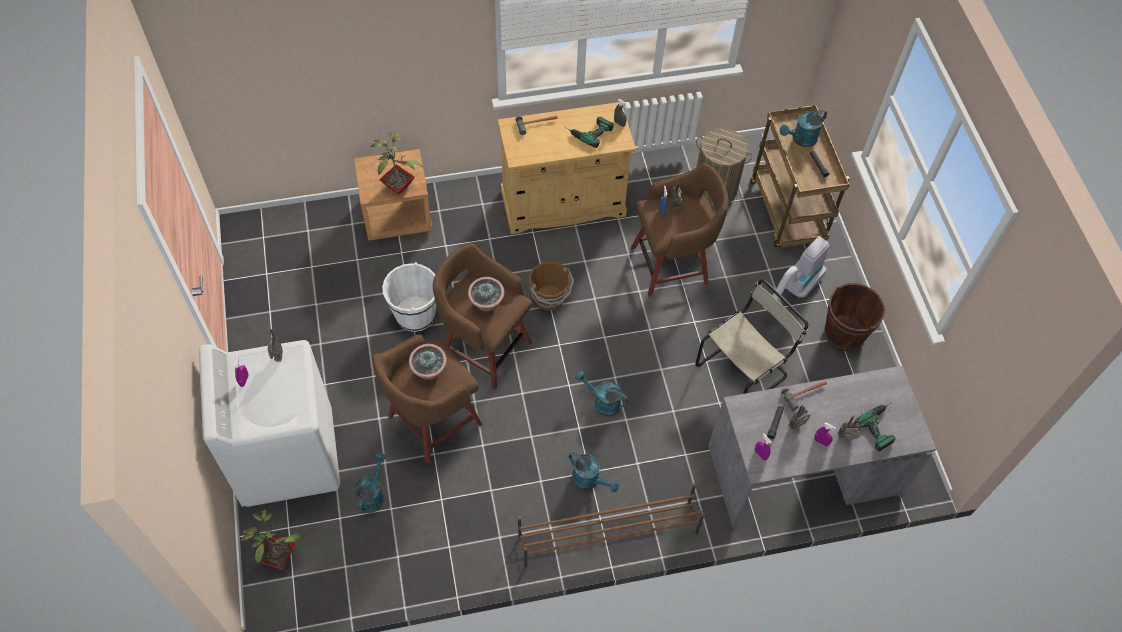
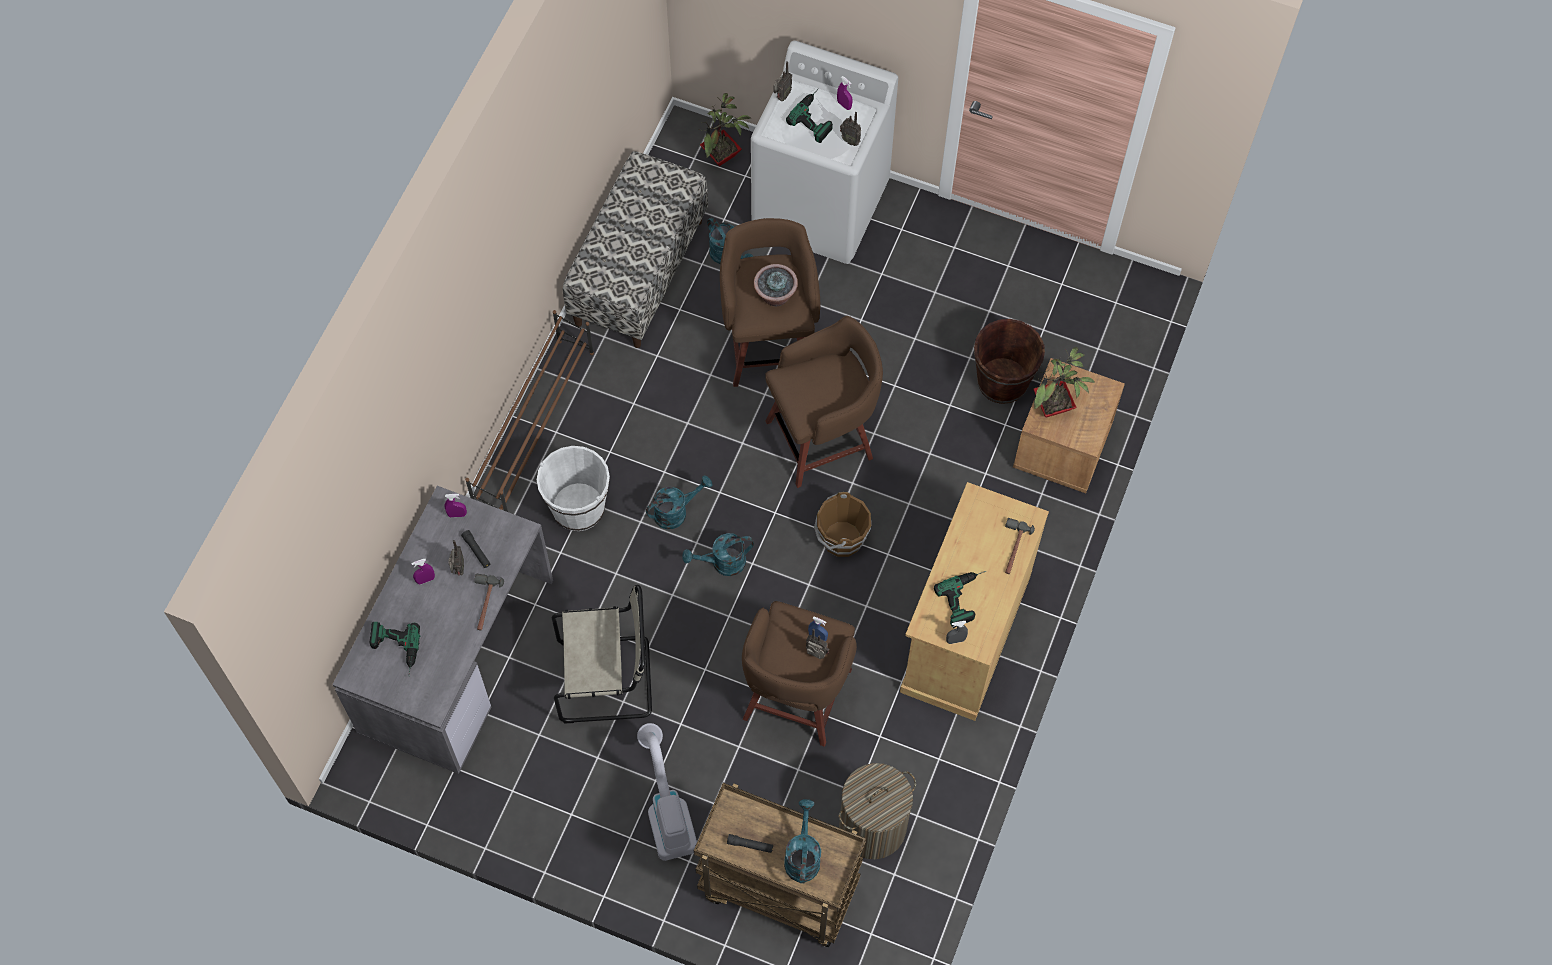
camera: 125 degrees right, 5 degrees up
(267, 393) = (816, 116): none -> power drill
(415, 314) = (911, 395): white bucket -> white bucket (578, 507)
(427, 549) = (638, 272): none -> bench
(487, 304) = (818, 388): potted plant -> none
(590, 480) = (601, 447): turquoise watering can -> turquoise watering can (722, 563)
(744, 370) = (609, 679): beige chair -> beige chair turned 90 degrees counterclockwise
(844, 333) = (573, 823): brown bucket -> brown bucket (1002, 381)
(846, 439) = (409, 606): radio -> radio (781, 97)

